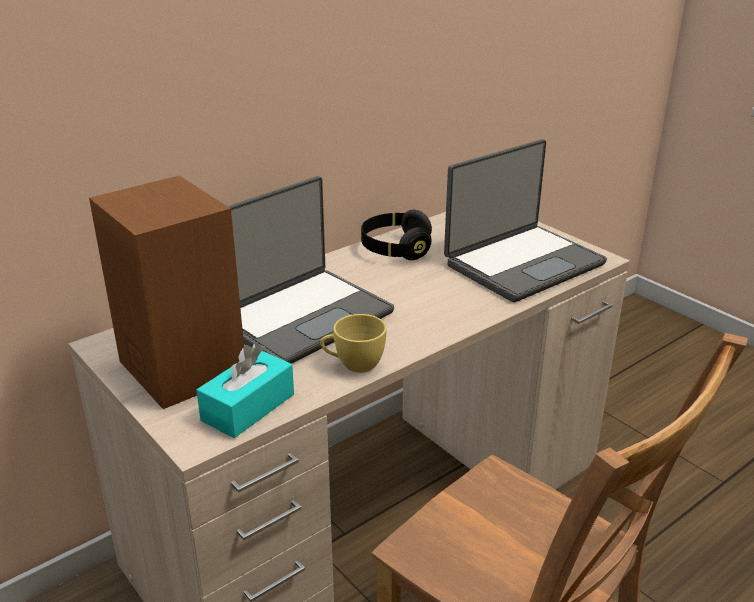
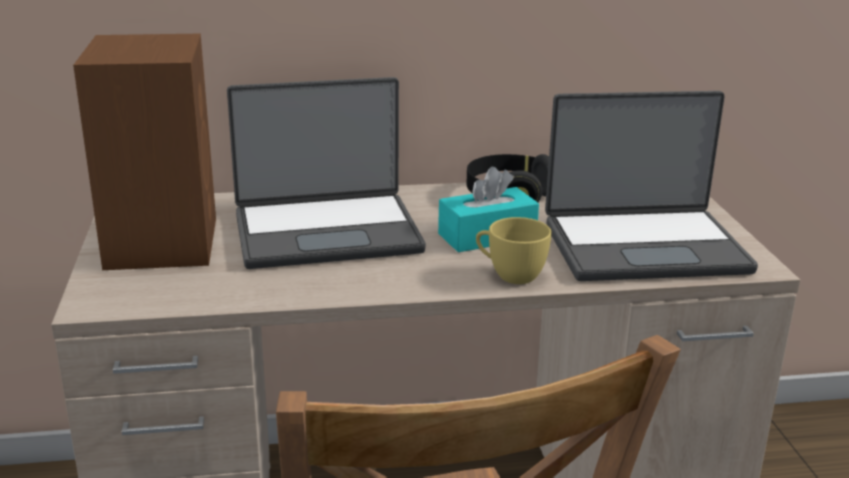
camera: 30 degrees right, 5 degrees down
(248, 407) = (173, 292): turquoise tissue box -> turquoise tissue box (487, 236)
(353, 365) = (319, 287): yellow cup -> yellow cup (510, 275)

